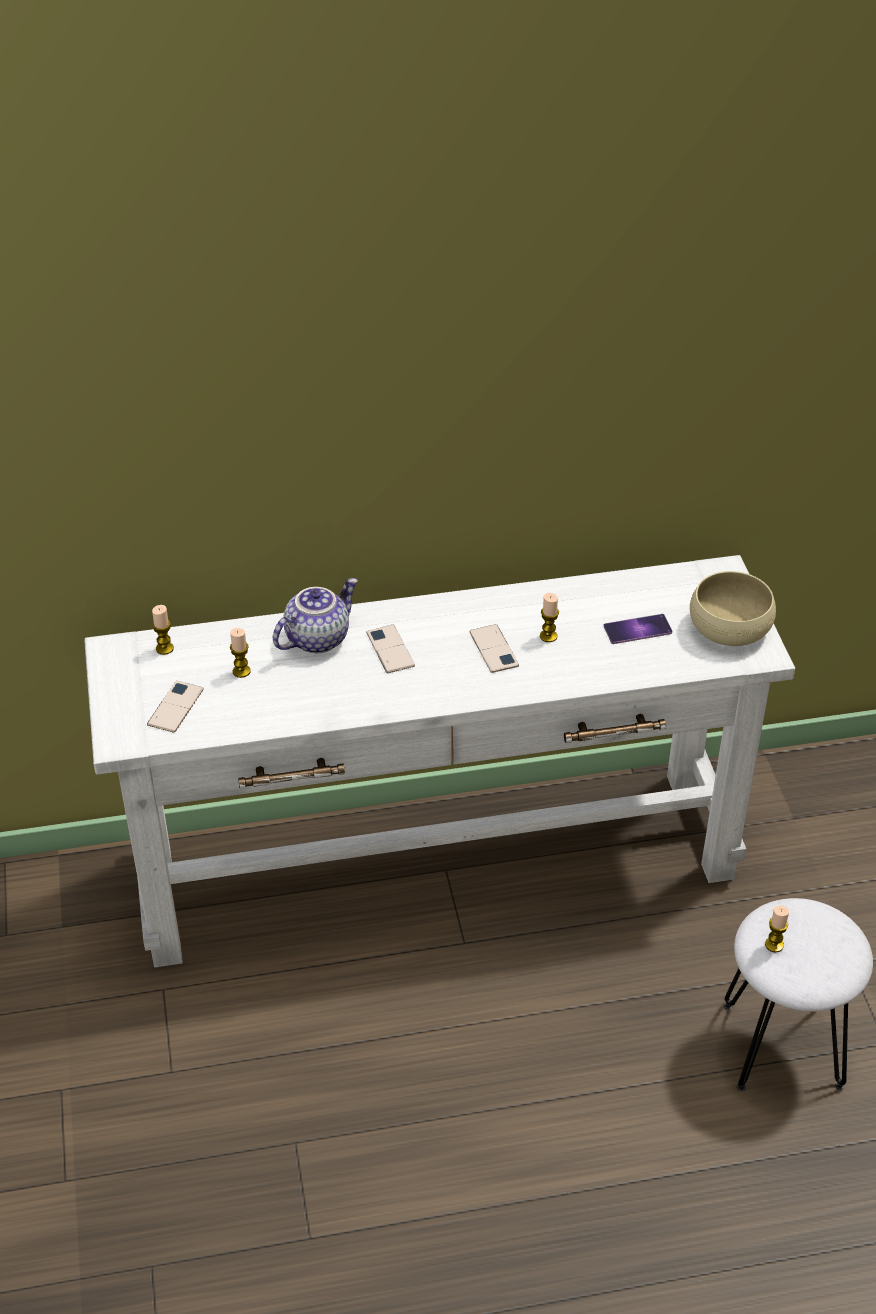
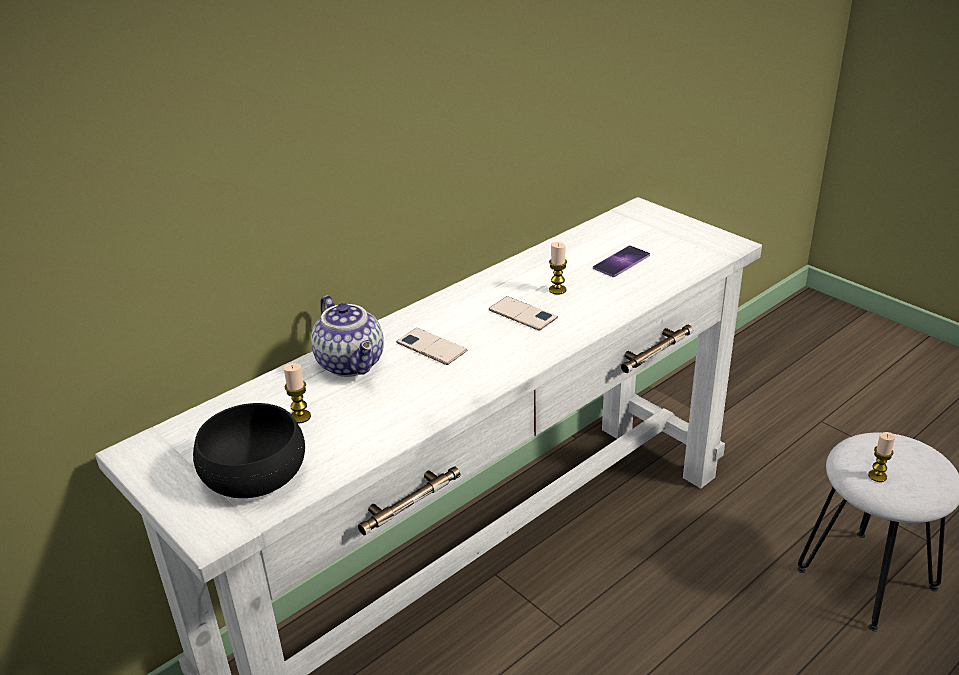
camera: 30 degrees left, 10 degrees down
(164, 648) = (198, 429): candle -> none
(175, 707) = (255, 475): phone -> black bowl
(316, 638) = (352, 363): teapot -> teapot turned 135 degrees clockwise
(730, 628) = (687, 237): beige bowl -> none

